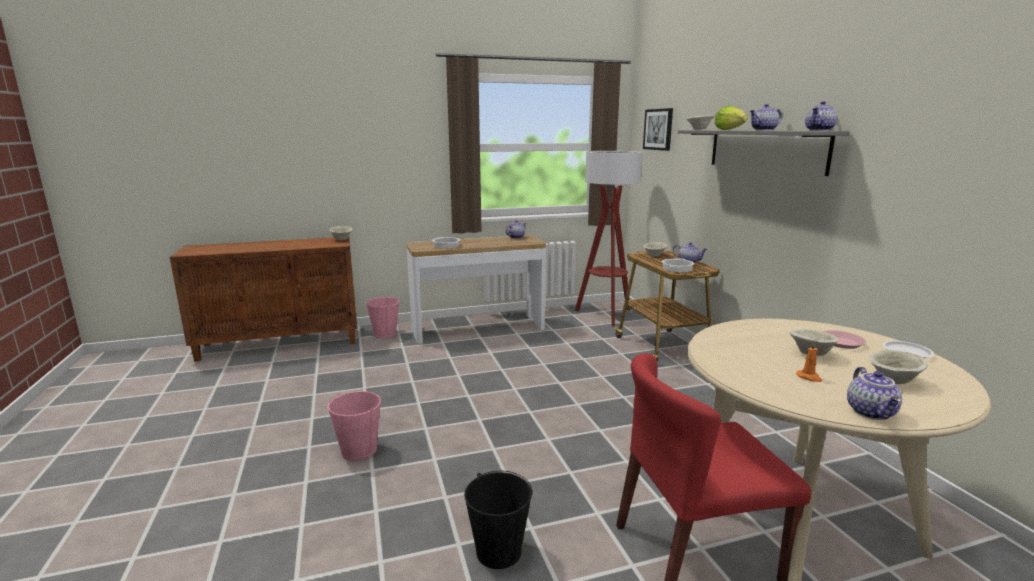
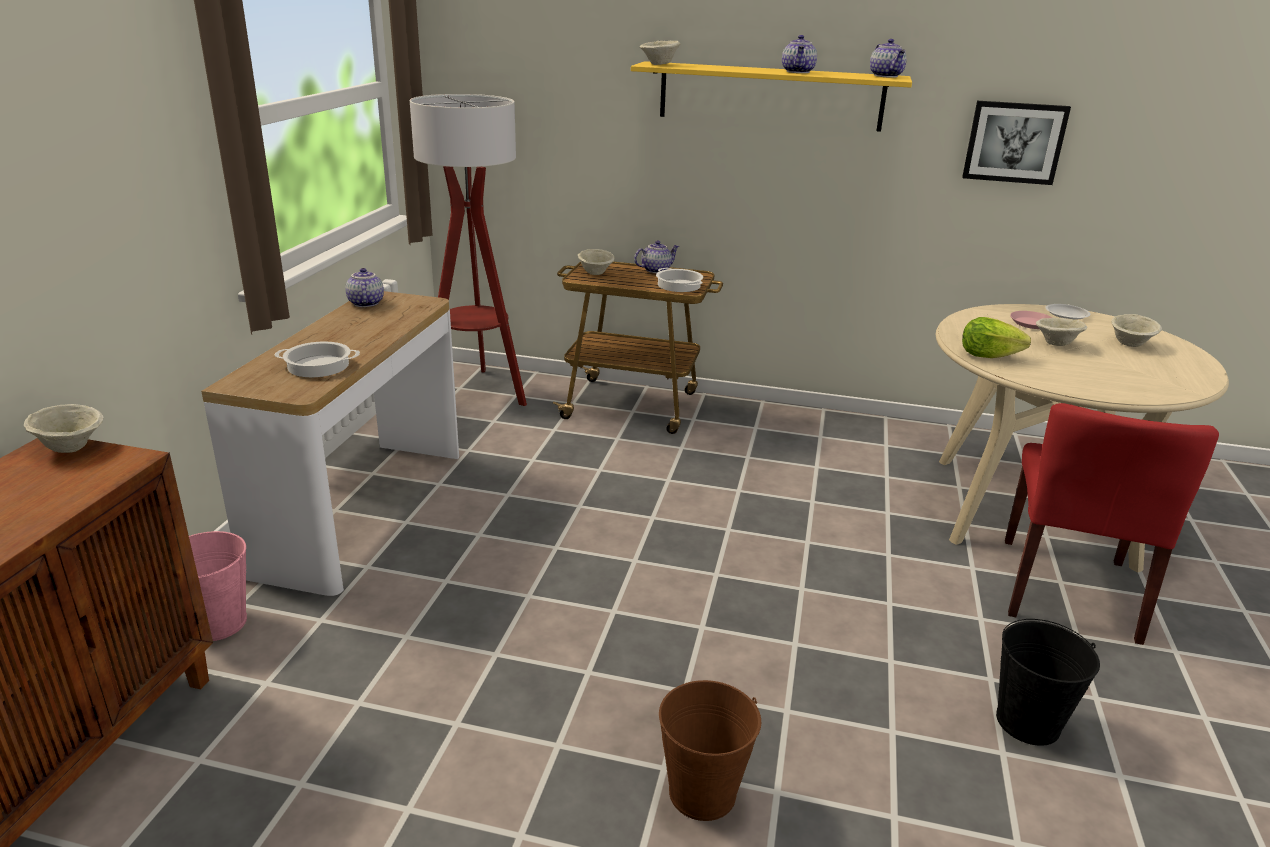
camera: 60 degrees left, 10 degrees up
(359, 450) = (701, 792): pink bucket -> brown bucket
(658, 129) = (507, 53): picture -> picture (1014, 142)
(729, 130) = (729, 68): lettuce -> lettuce (988, 356)
(765, 150) = (770, 96): grey shelf -> yellow shelf
(809, 377) = (1114, 367): orange candle -> none
(872, 413) = (1195, 377): teapot -> none

